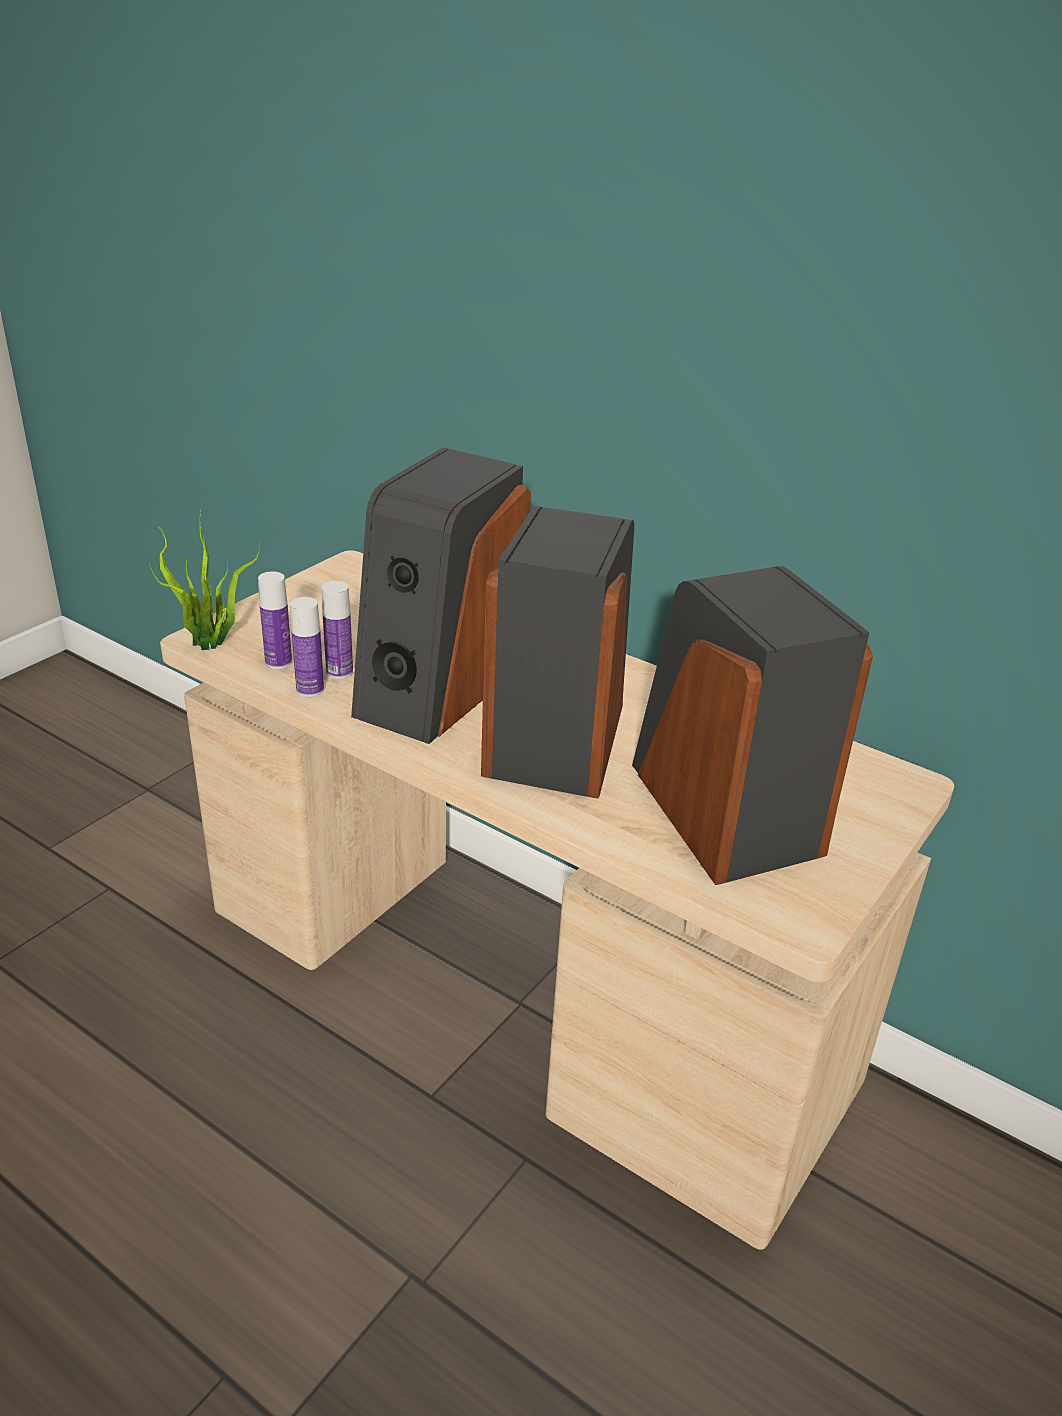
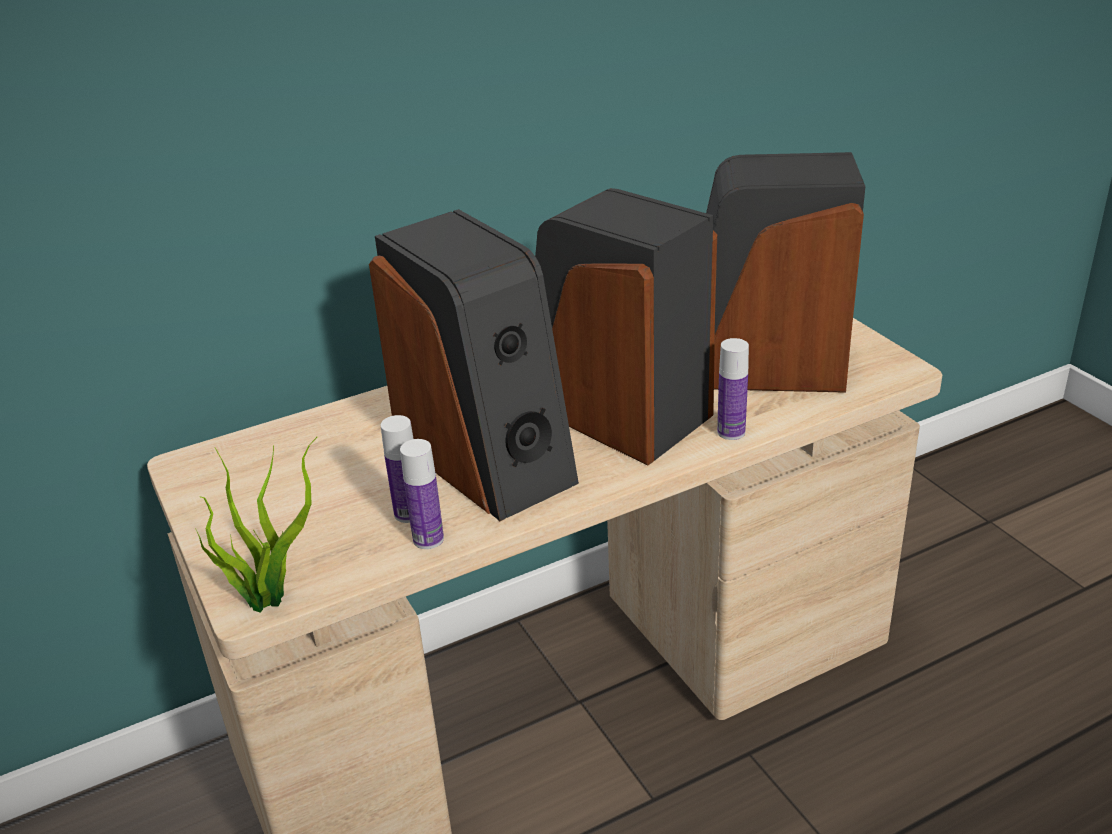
camera: 60 degrees left, 0 degrees up
(278, 662) = (354, 552): bottle -> bottle (731, 432)

